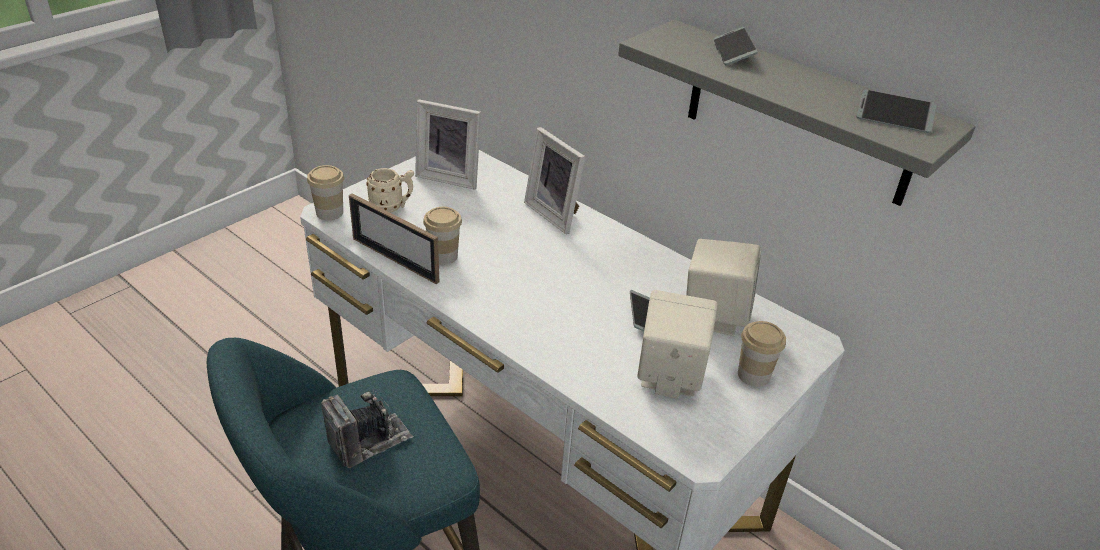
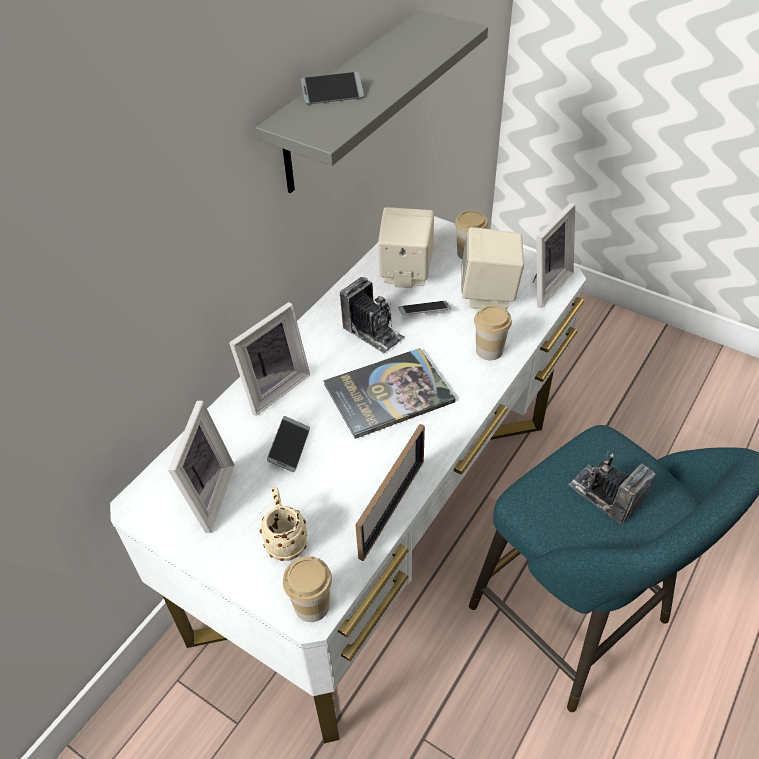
camera: 95 degrees left, 10 degrees up
(443, 256) = (373, 466): cup -> cup (489, 350)
(528, 276) = (388, 393): none -> book
(618, 278) = (373, 332): none -> camera
(683, 432) = (544, 285): none -> picture frame
(893, 118) = (428, 34): phone -> phone (289, 447)

